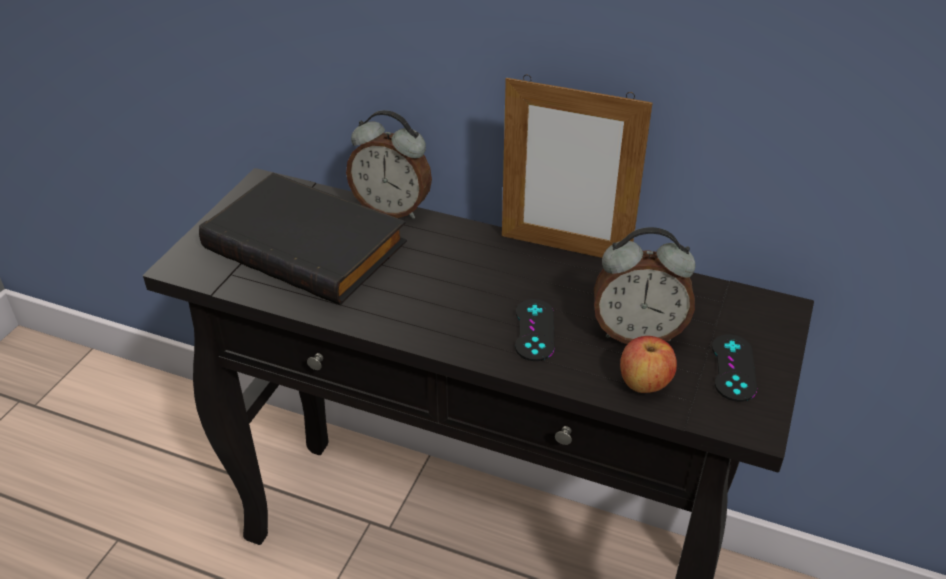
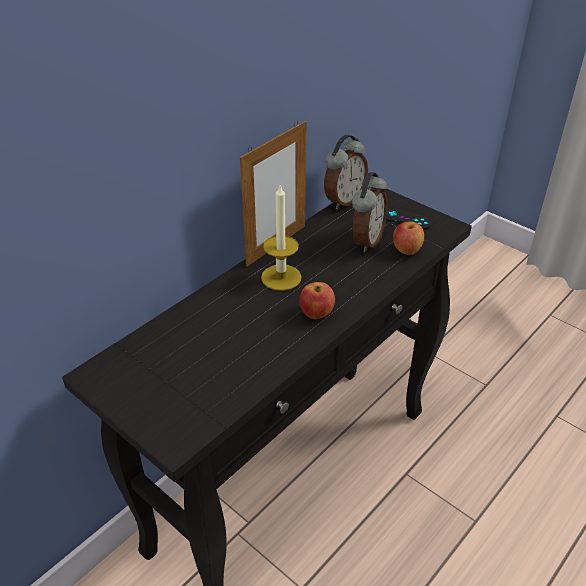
camera: 70 degrees left, 0 degrees up
(309, 244) = (196, 360): black book -> none
(392, 209) = (181, 309): alarm clock -> alarm clock (343, 200)
(437, 319) = (316, 314): none -> apple
(496, 270) = (281, 277): none -> candle
(534, 330) = (346, 277): black game controller -> none

